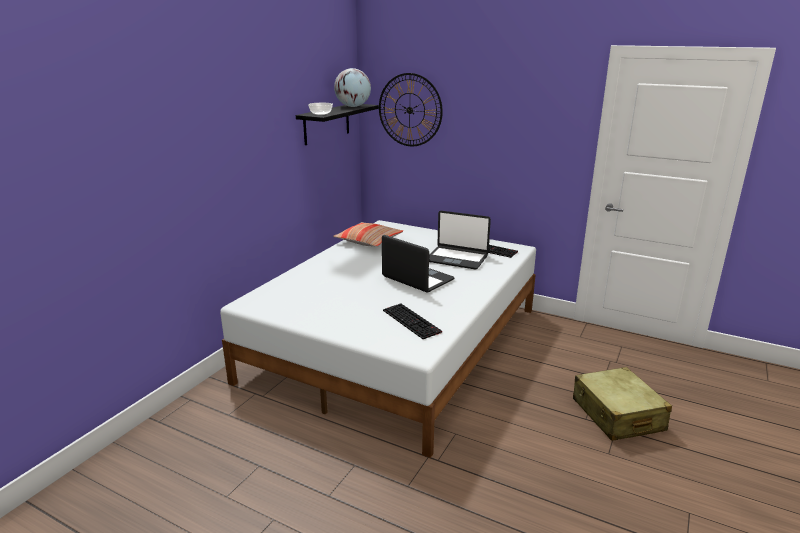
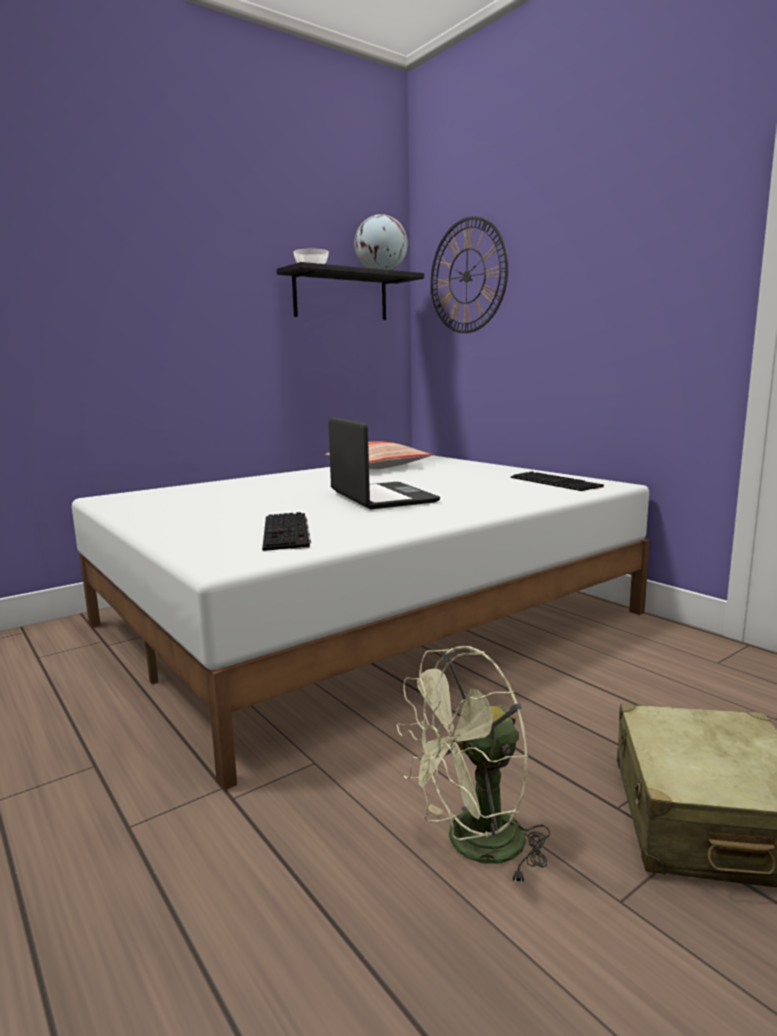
camera: 25 degrees right, 10 degrees down
(457, 258) = (483, 486): laptop -> none
(548, 449) = (473, 846): none -> green fan

